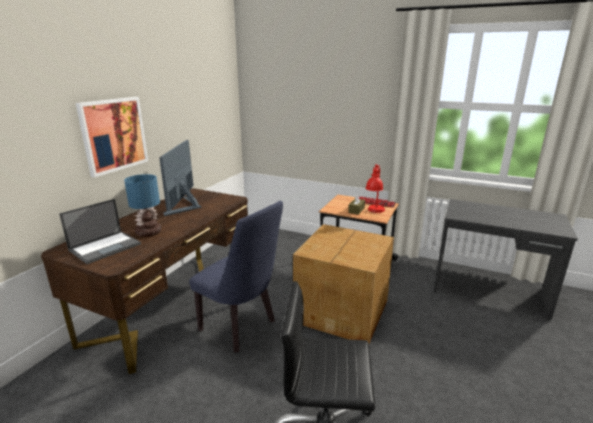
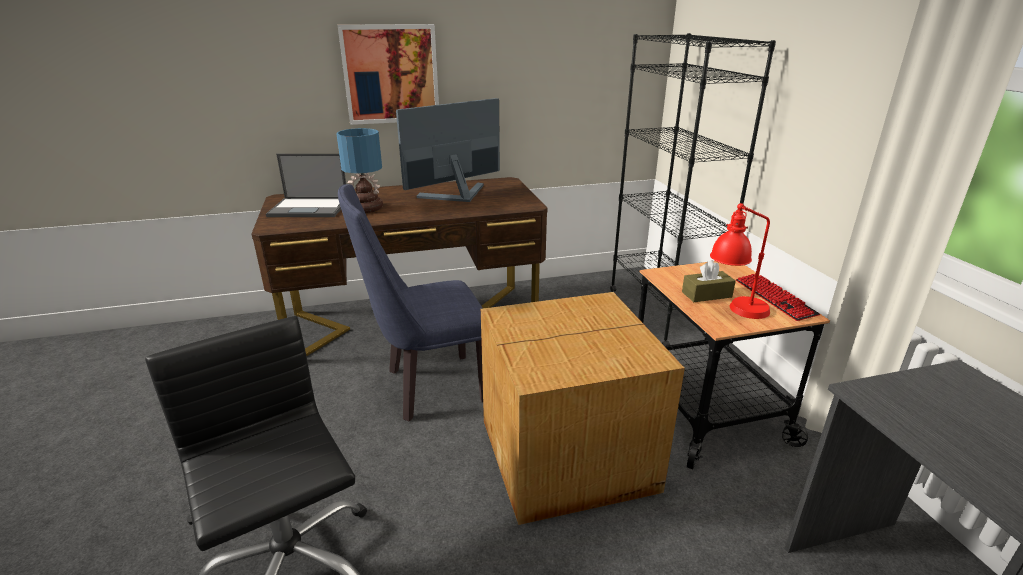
camera: 50 degrees right, 5 degrees up
(242, 328) = (426, 388): blue chair -> blue chair turned 75 degrees clockwise
(285, 239) = (660, 312): none -> black bookcase

